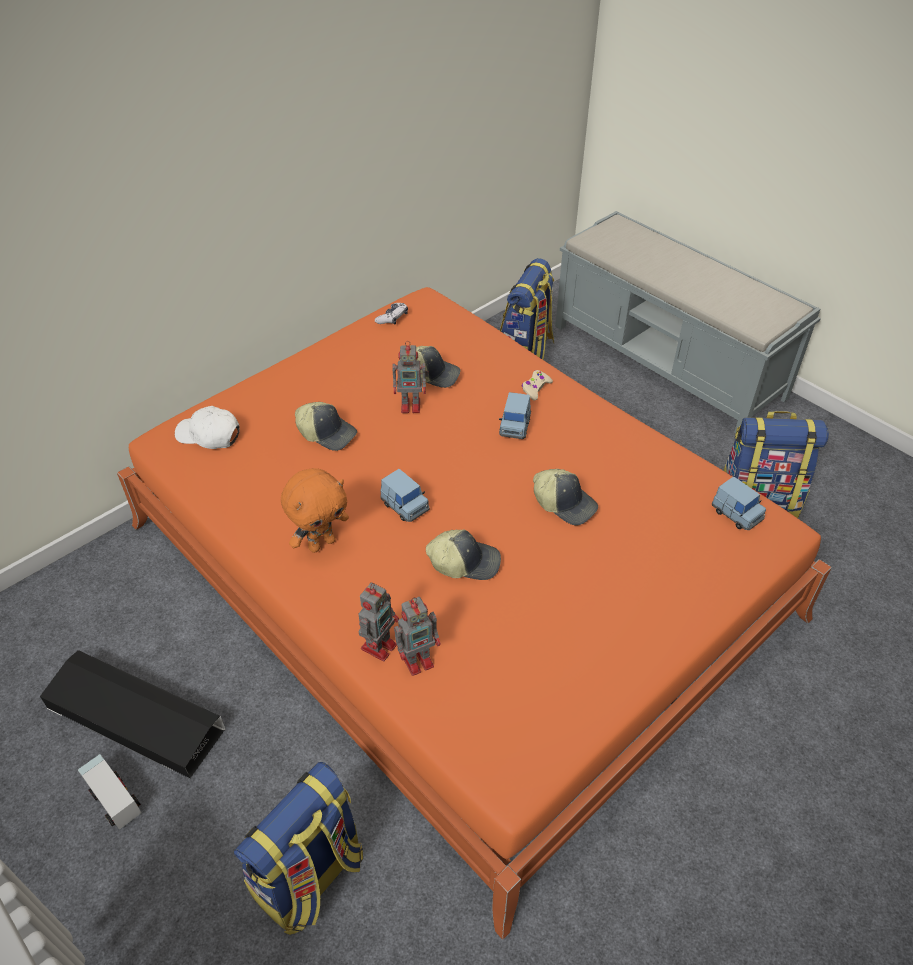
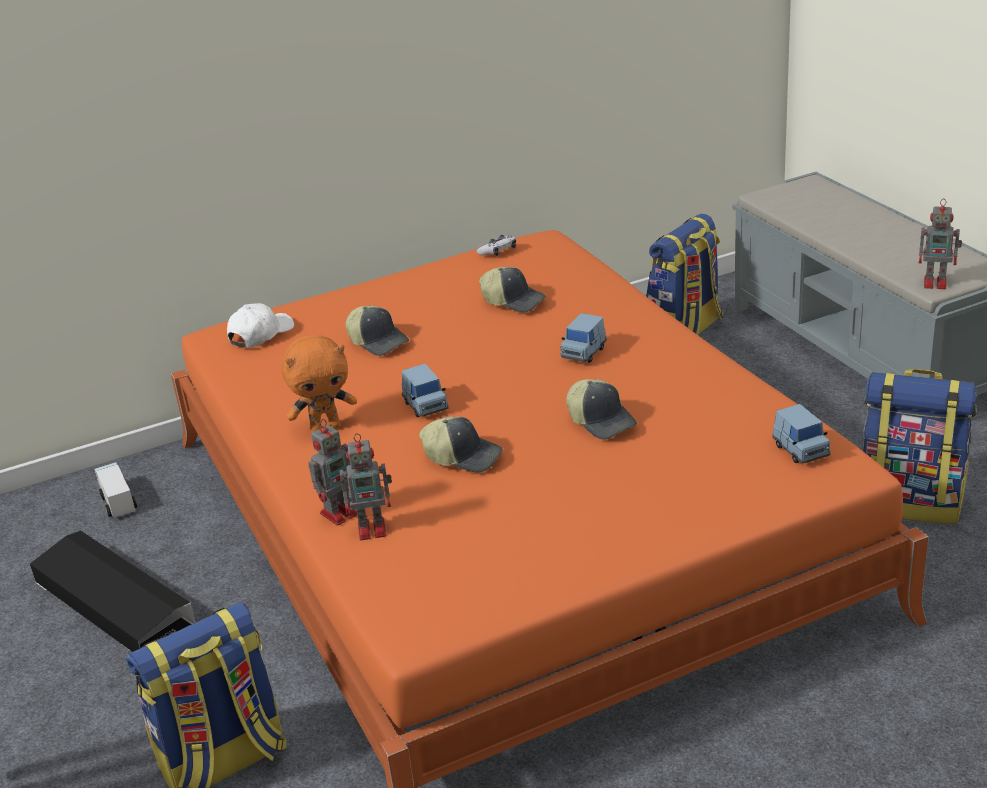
camera: 20 degrees right, 15 degrees down
(113, 796) = (64, 662): toy truck -> toy truck (117, 500)
(209, 435) = (260, 334): white cap -> white cap turned 90 degrees clockwise
(412, 405) = (479, 325): toy robot -> toy robot (936, 283)
(535, 388) = (626, 322): beige game controller -> none

